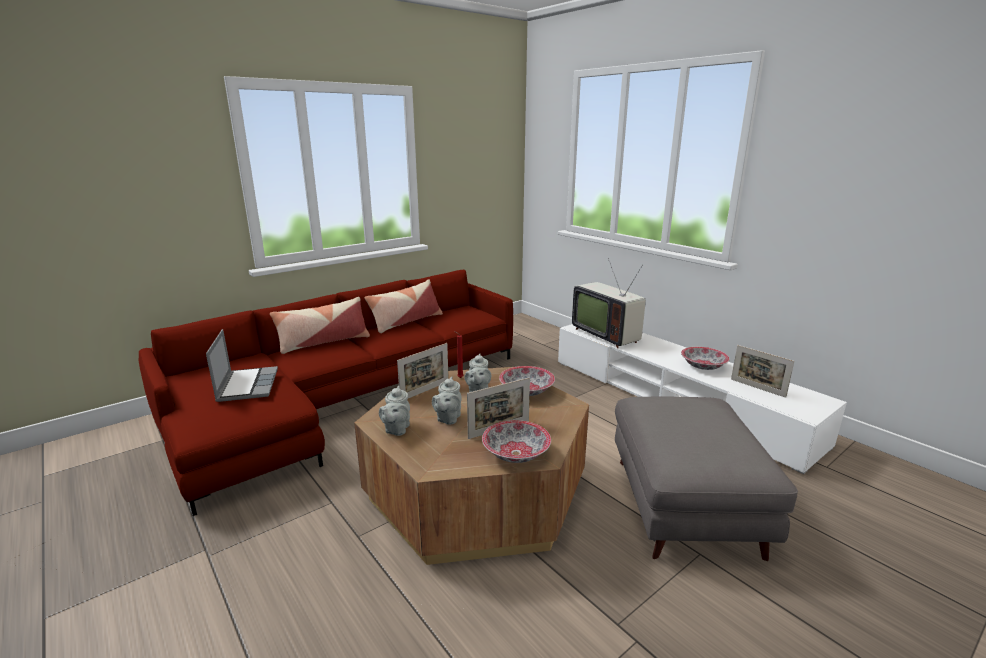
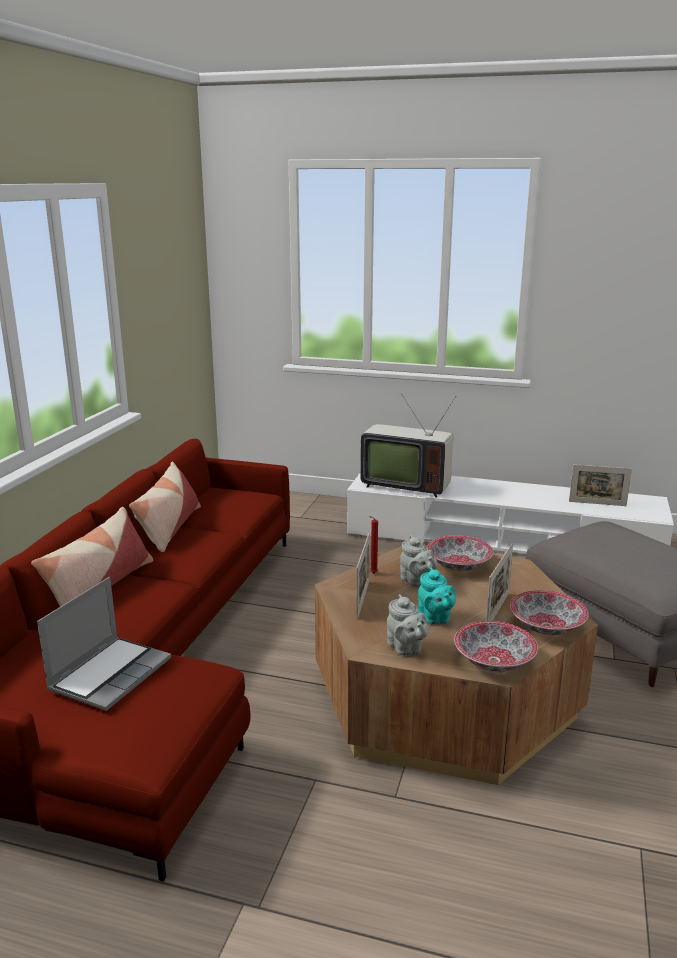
camera: 35 degrees left, 0 degrees up
(247, 385) = (110, 674): laptop -> laptop turned 75 degrees clockwise
(448, 419) = (435, 619): grey teapot -> turquoise teapot
(702, 366) = (532, 495): bowl -> bowl (493, 661)

